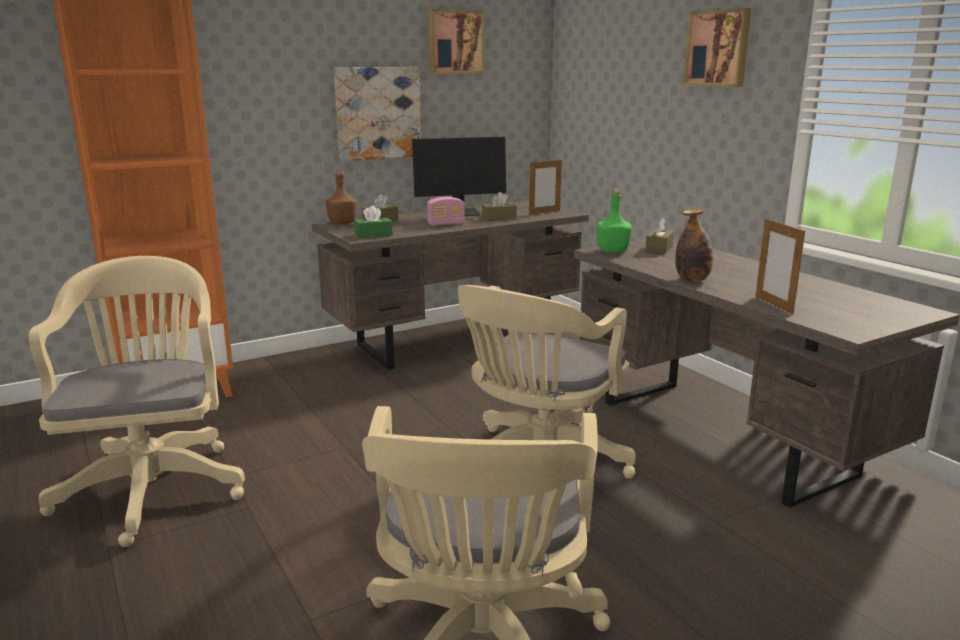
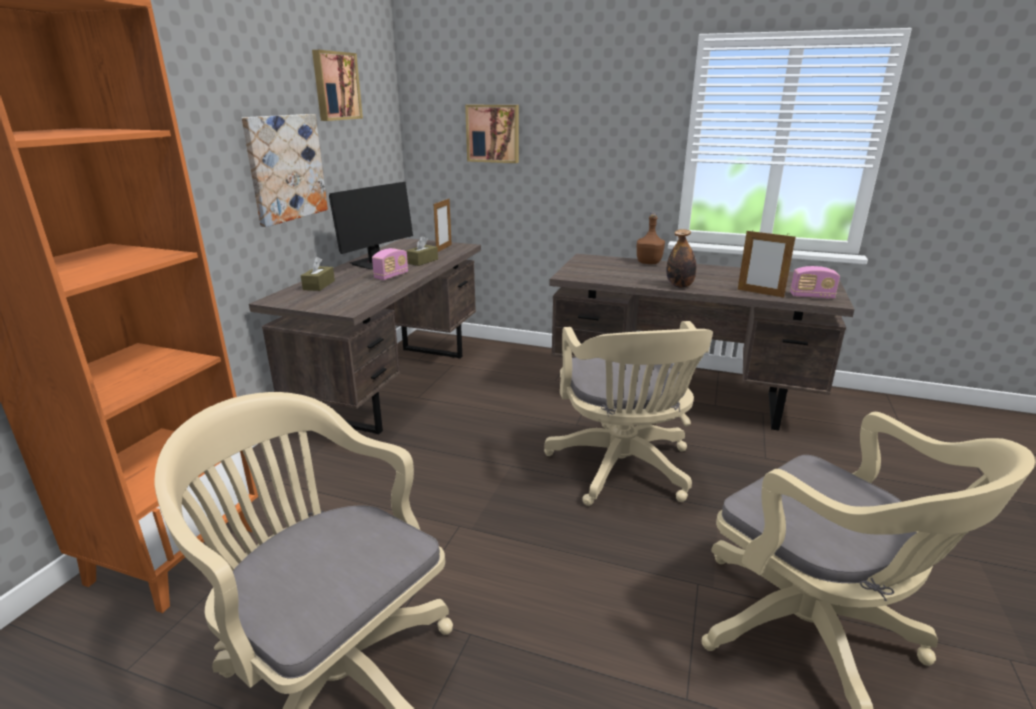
camera: 40 degrees left, 5 degrees up
(342, 223) = (284, 296): brown bottle -> brown bottle (649, 263)
(373, 235) = (352, 302): green tissue box -> none
(611, 251) = (578, 274): green bottle -> none
(659, 249) = (600, 265): brown tissue box -> none
(718, 48) = (603, 95): picture -> picture (493, 133)
(835, 322) = (811, 297): none -> radio

